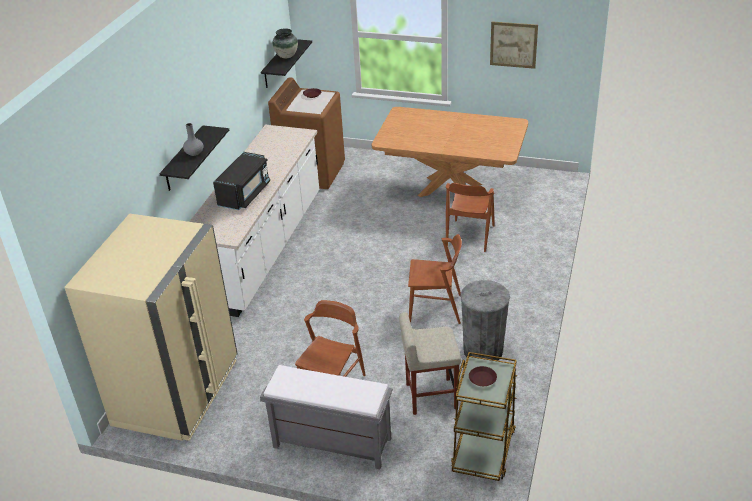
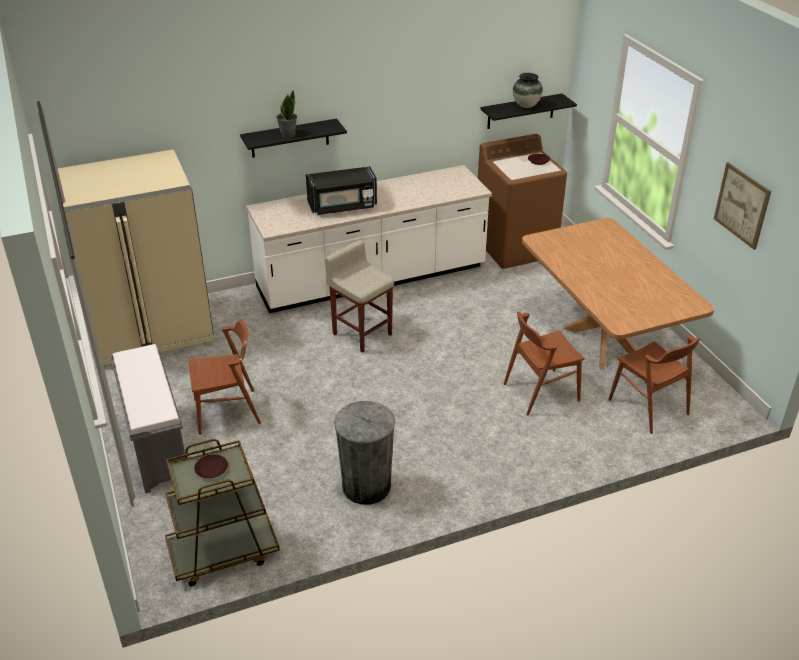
camera: 50 degrees right, 0 degrees up
(194, 153) = (287, 134): grey vase -> potted plant
(430, 396) = (267, 480): beige stool -> beige stool (361, 334)
(435, 308) = (398, 423): brown chair -> brown chair (648, 407)

